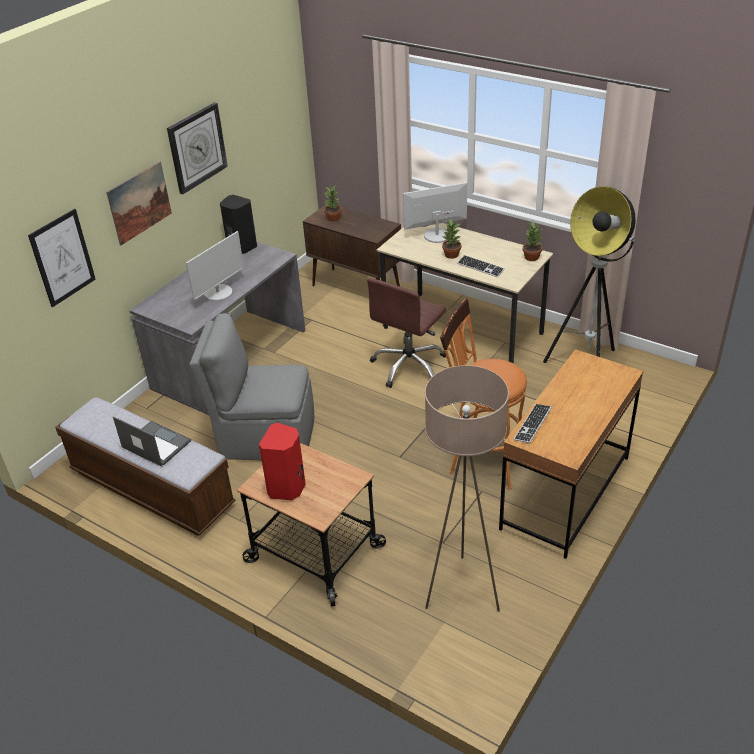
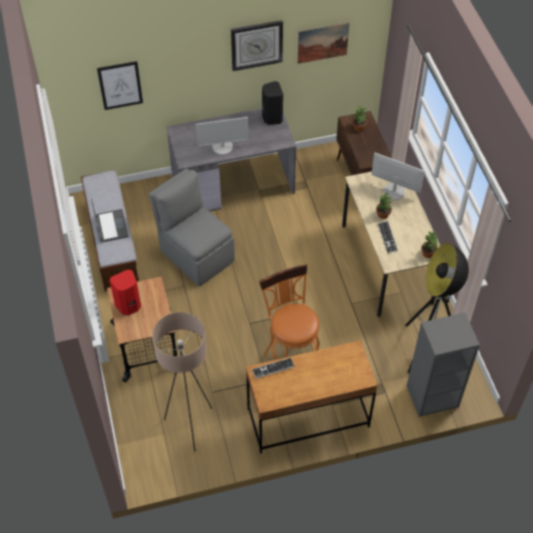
camera: 40 degrees right, 15 degrees up
(139, 202) = (193, 67): picture -> picture (322, 42)
(409, 366) = (324, 266): brown office chair -> none
(642, 397) = (432, 397): none -> grey bookcase

